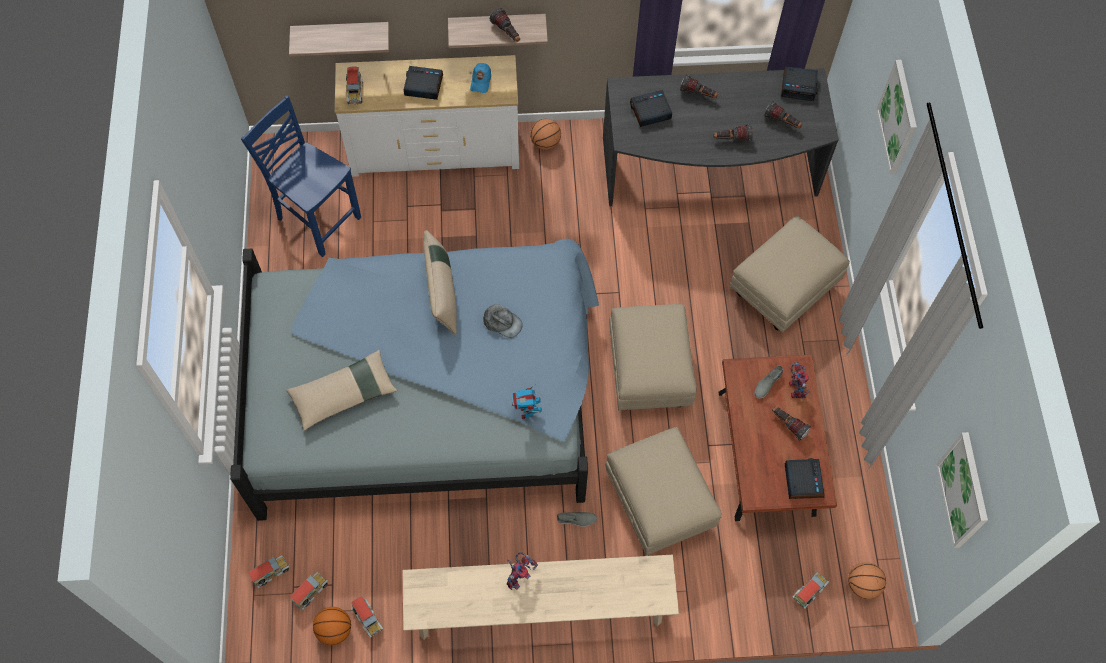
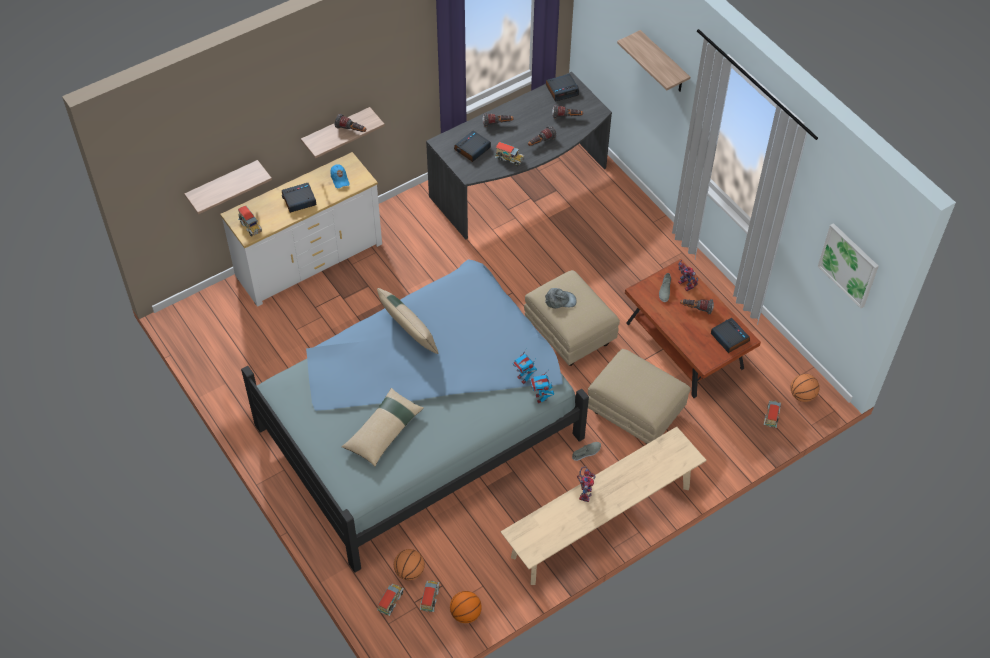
camera: 30 degrees left, 10 degrees down
(317, 218) = (251, 347): blue chair -> none
(368, 620) = (485, 594): toy truck -> toy truck (509, 160)
(502, 322) = (465, 330): grey cap -> grey cap (560, 300)
(531, 445) = (541, 398): none -> toy robot
(545, 143) = (389, 218): basketball -> basketball (409, 571)
(782, 290) = (624, 239): beige ottoman -> none
(898, 117) = (663, 63): picture -> shelf

